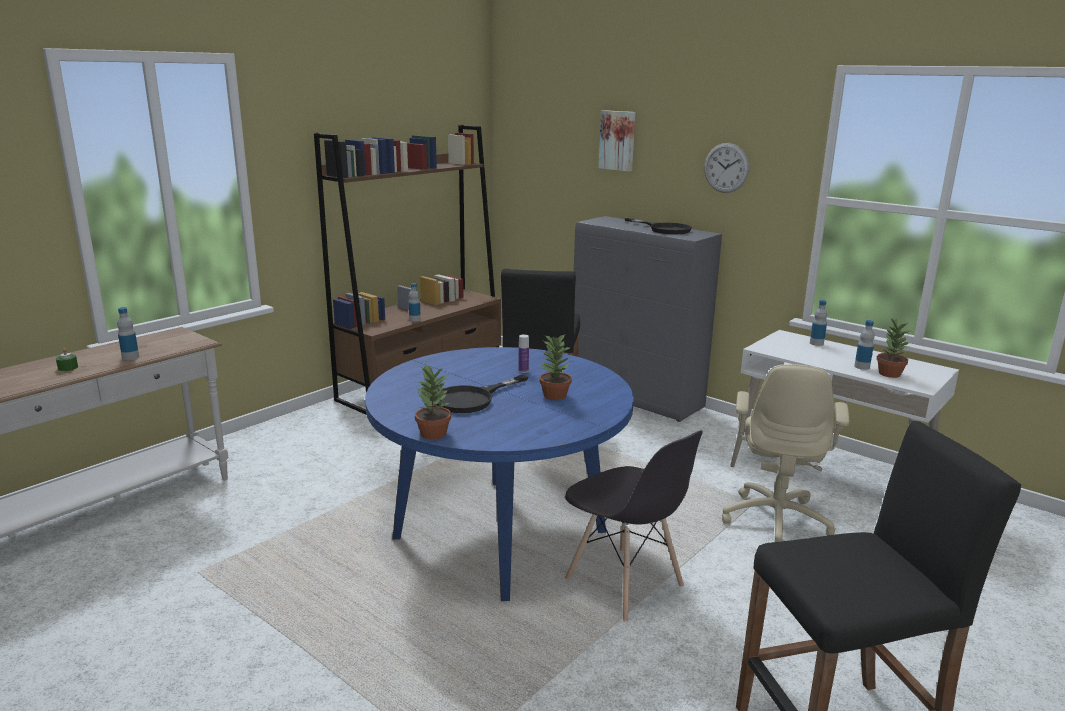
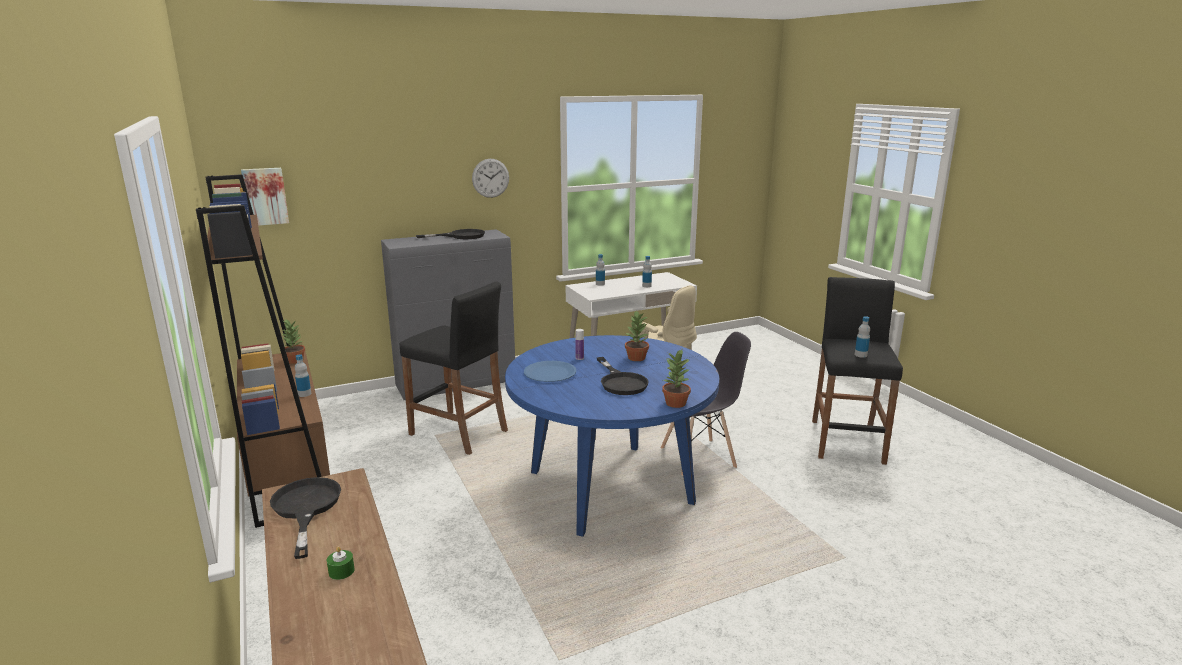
camera: 65 degrees left, 0 degrees up
(130, 357) = (351, 524): bottle -> bottle (860, 355)
(153, 342) = (306, 509): none -> black frying pan
(468, 366) = (550, 373): none -> blue plate
(618, 140) = (382, 169): picture -> picture (265, 196)
(889, 373) = (661, 284): potted plant -> potted plant (294, 360)

